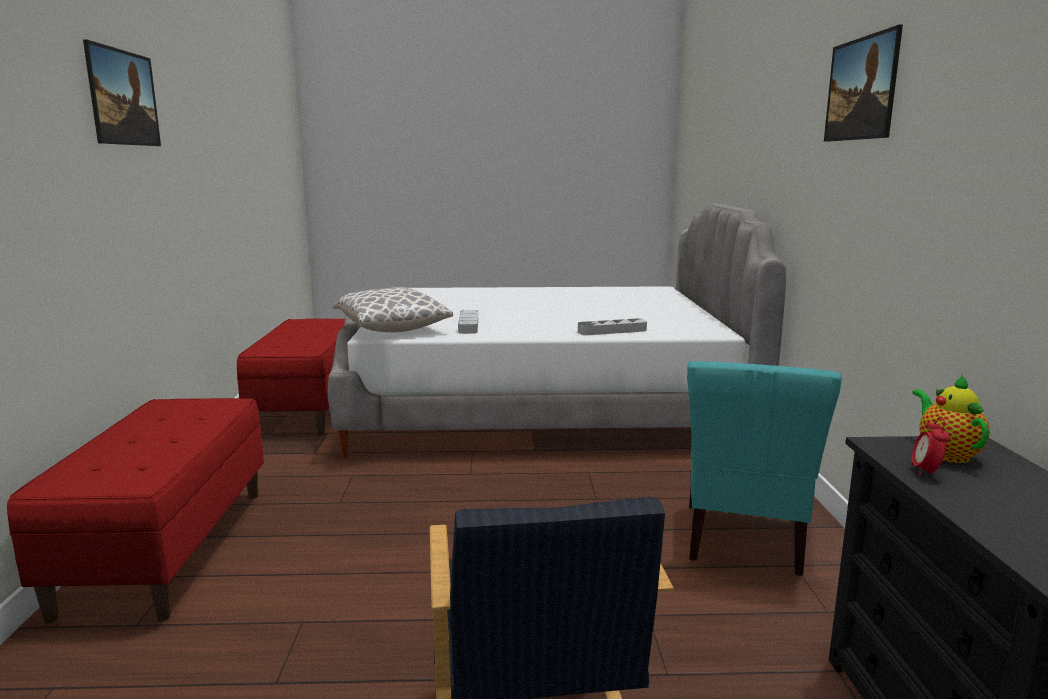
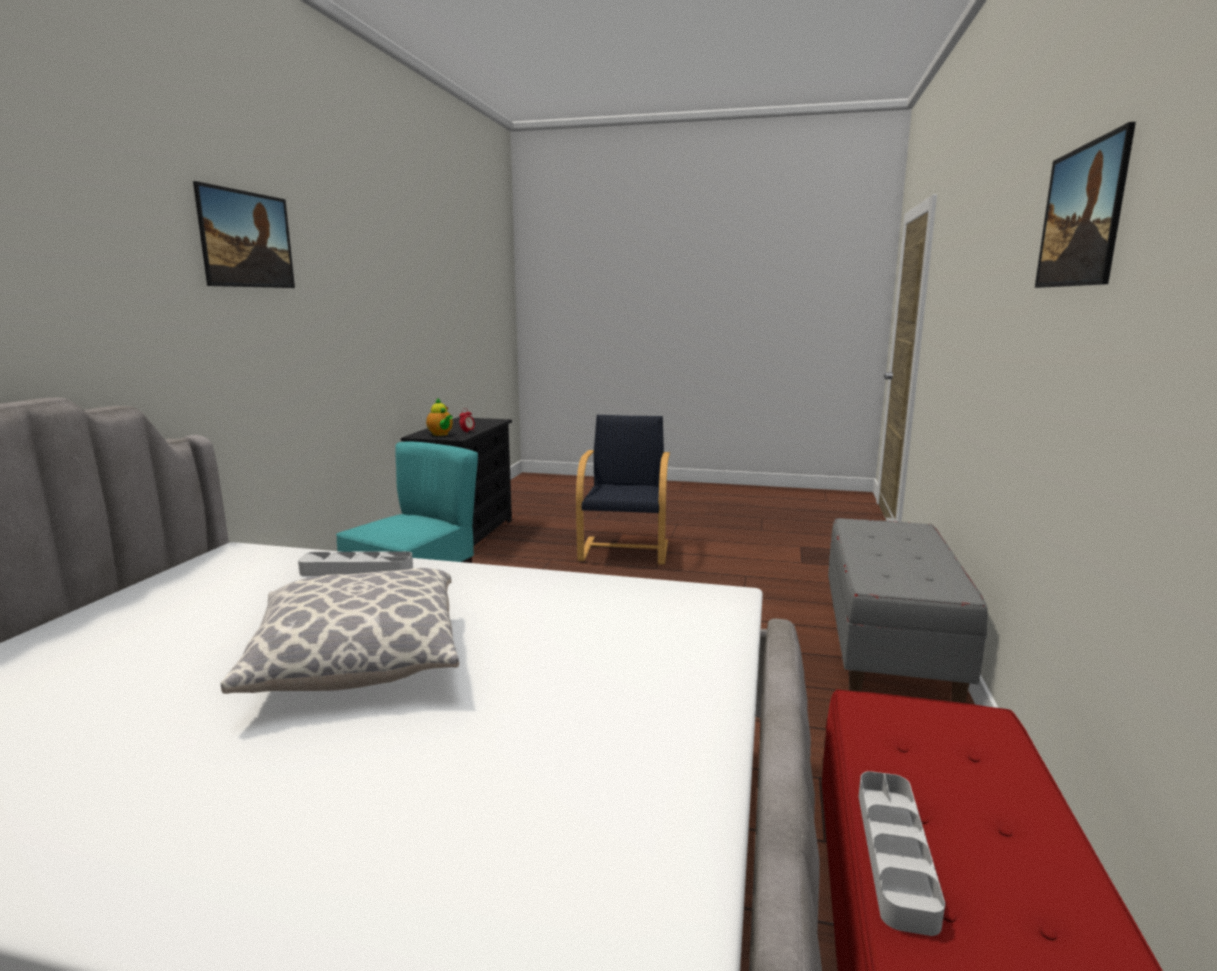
camera: 165 degrees left, 0 degrees up
(167, 548) = (888, 652): red bench -> grey bench
(392, 329) = (694, 612): pillow -> pillow (358, 664)
(468, 325) = (556, 610): grey tray -> grey tray (895, 853)
(946, 454) = (441, 434): teapot -> teapot turned 45 degrees counterclockwise

